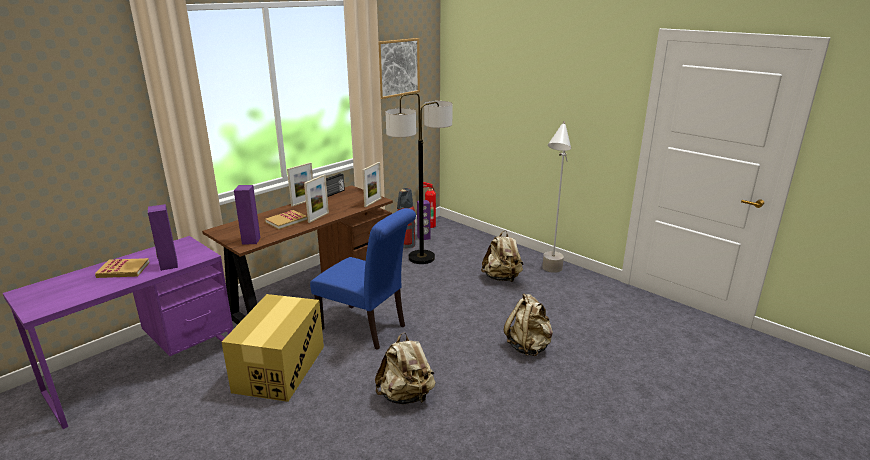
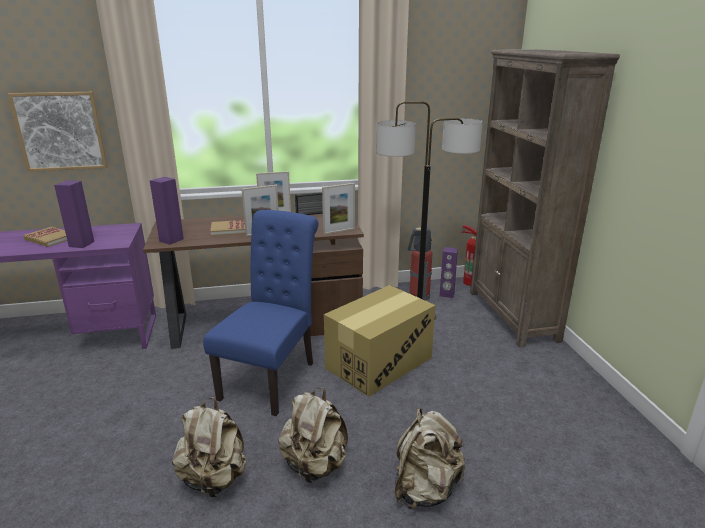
camera: 35 degrees right, 0 degrees up
(280, 368) = (152, 385): cardboard box -> cardboard box (379, 362)
(367, 328) = (272, 377): blue chair -> blue chair turned 135 degrees counterclockwise
(397, 68) = (445, 75): picture -> picture (60, 131)
(478, 239) = (512, 315): none -> brown bookcase
(502, 278) = (490, 376): beige backpack -> beige backpack (315, 465)
(550, 275) = (565, 397): grey floor lamp -> none

